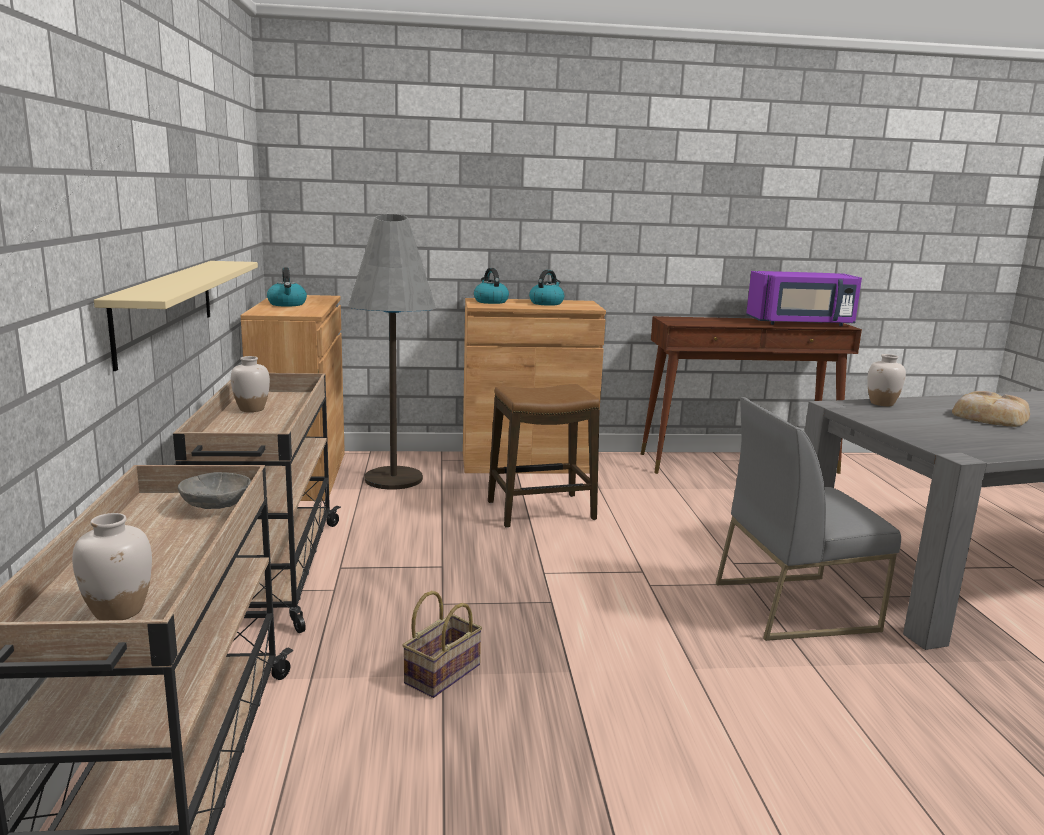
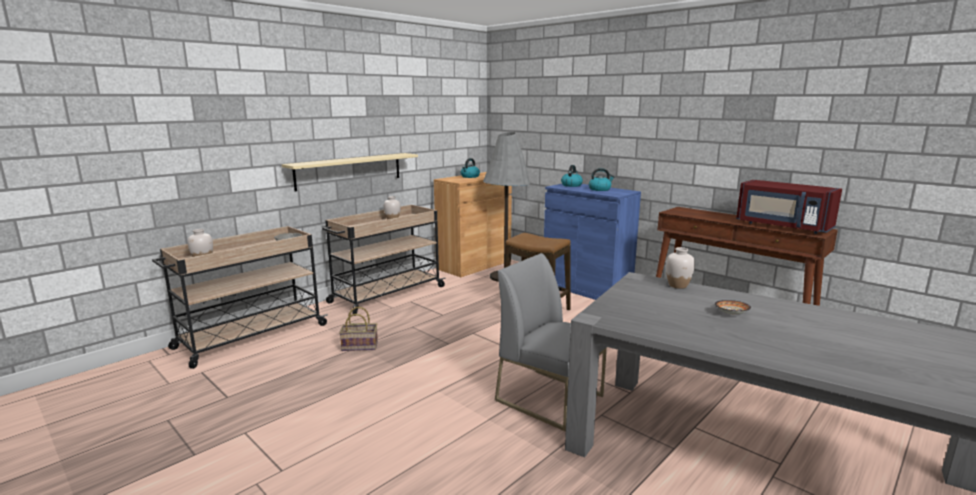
camera: 50 degrees right, 0 degrees up
(527, 462) = (586, 288): brown cabinet -> blue cabinet
(801, 323) = (782, 226): purple microwave -> red microwave
(989, 417) = (730, 313): bread -> bowl

